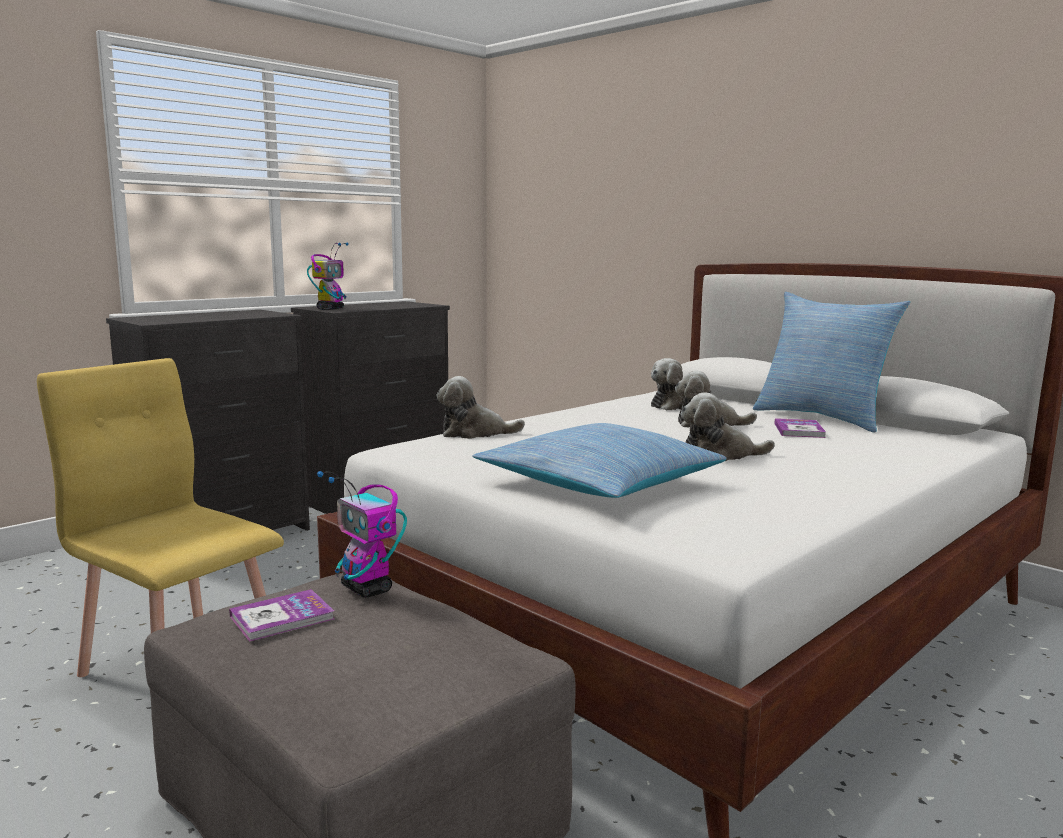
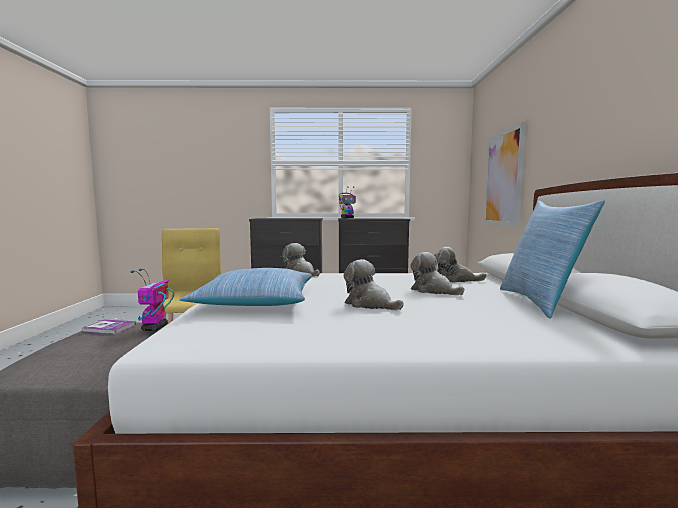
camera: 45 degrees right, 5 degrees down
(593, 236) = (503, 178): none -> picture
(799, 430) = (485, 305): book -> none

